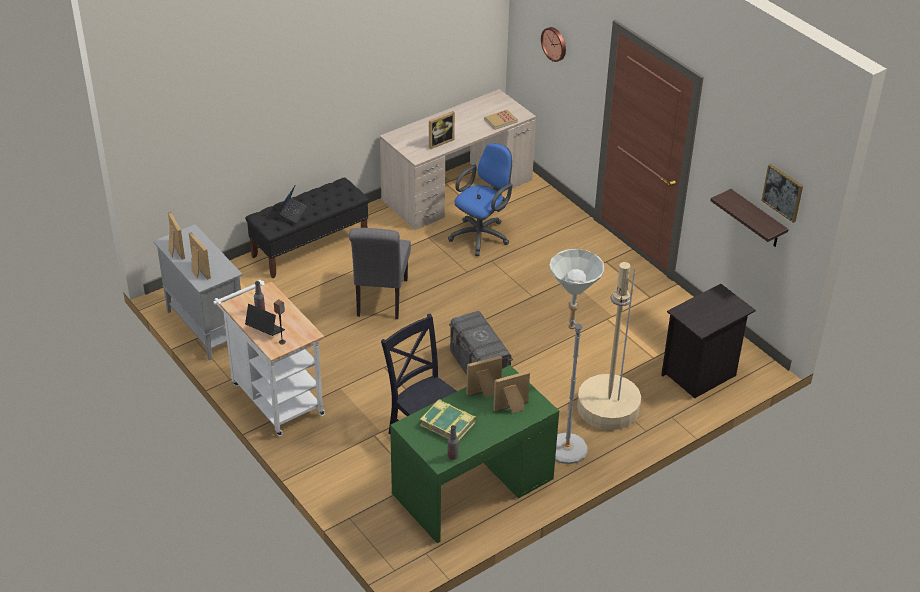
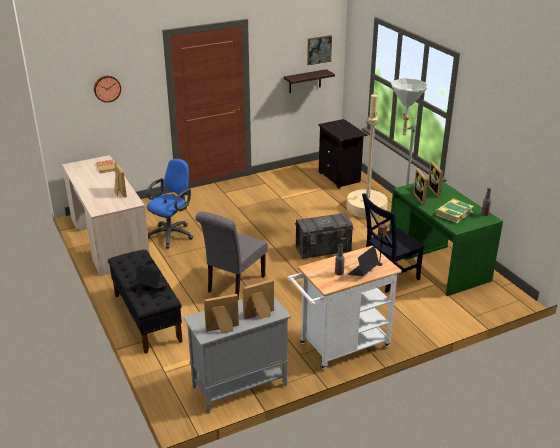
camera: 80 degrees left, 10 degrees down
(380, 300) = (233, 285): grey chair -> grey chair turned 105 degrees clockwise
(482, 235) = (172, 234): blue office chair -> blue office chair turned 75 degrees clockwise

